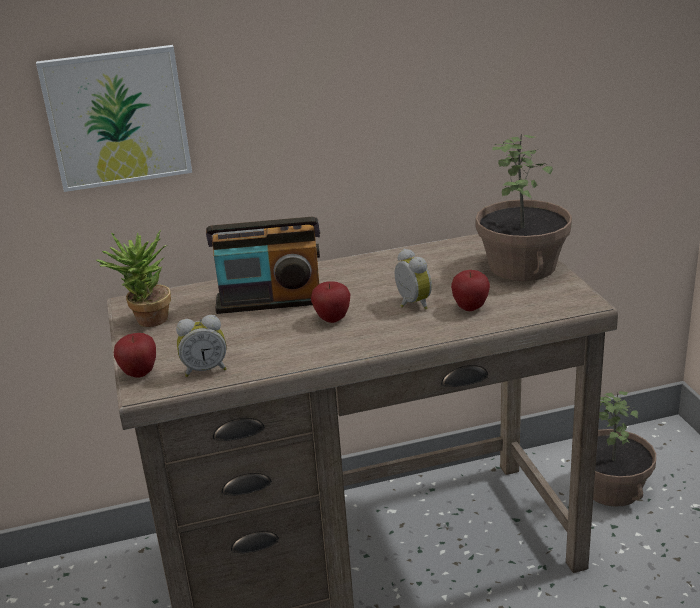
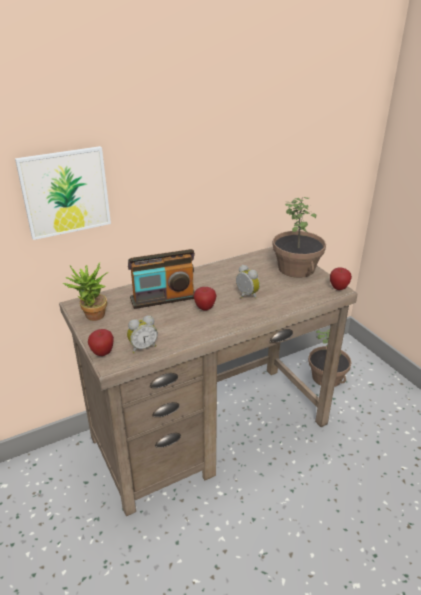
camera: 15 degrees left, 5 degrees up
(470, 308) = (279, 296): apple -> apple (338, 288)

